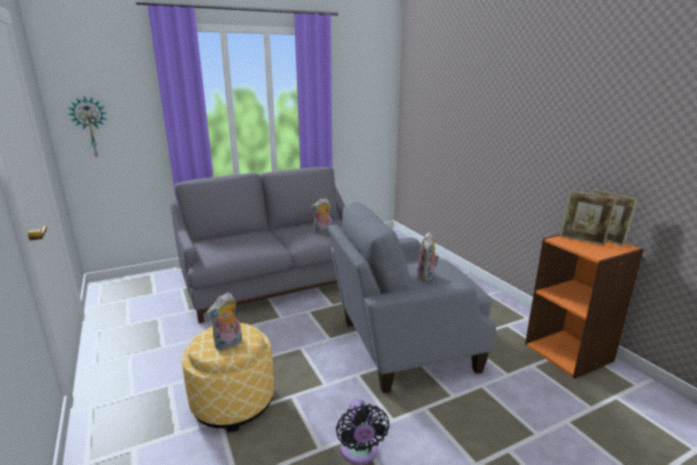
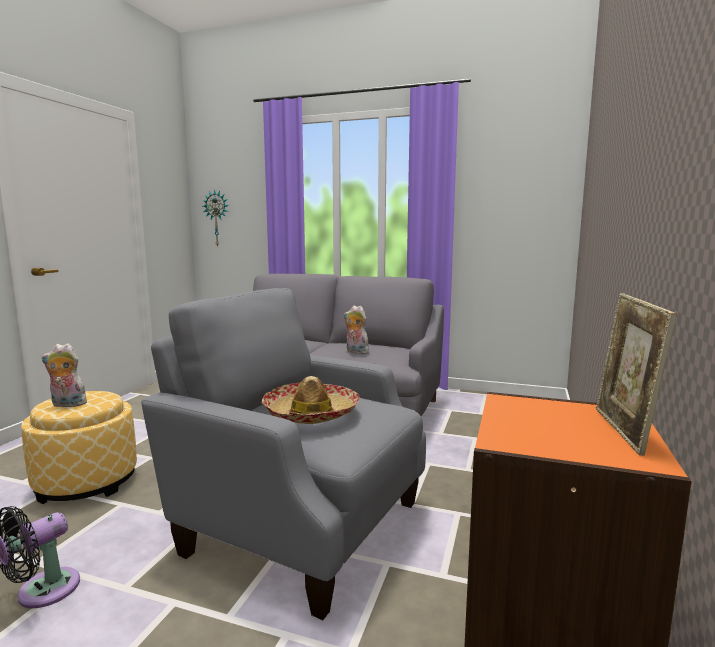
camera: 45 degrees right, 10 degrees down
(426, 277) = (311, 413): plush toy -> hat
(582, 240) = (561, 416): picture frame -> none

